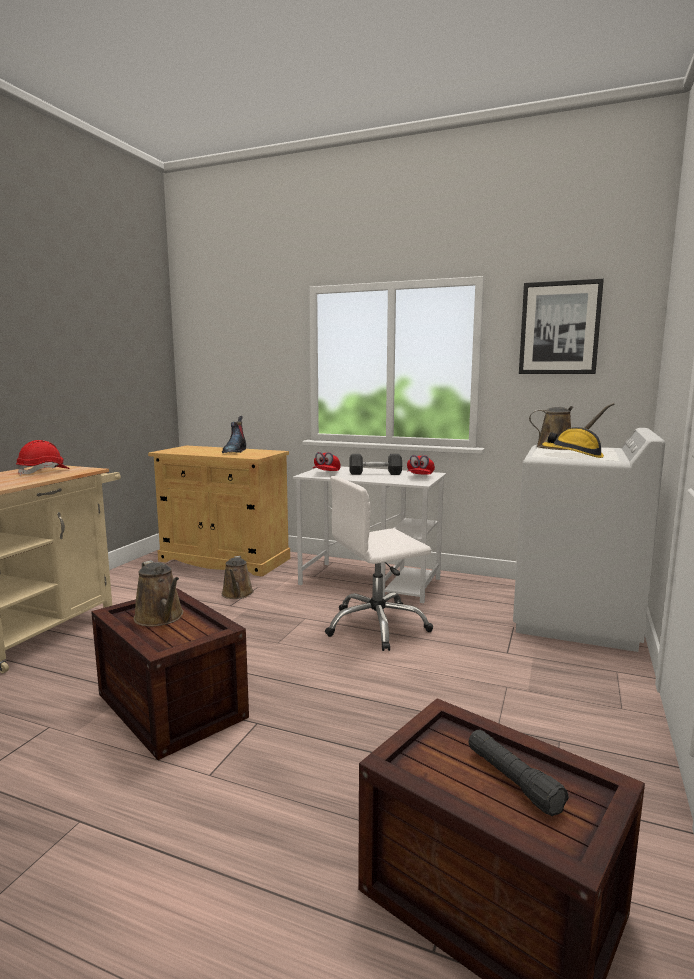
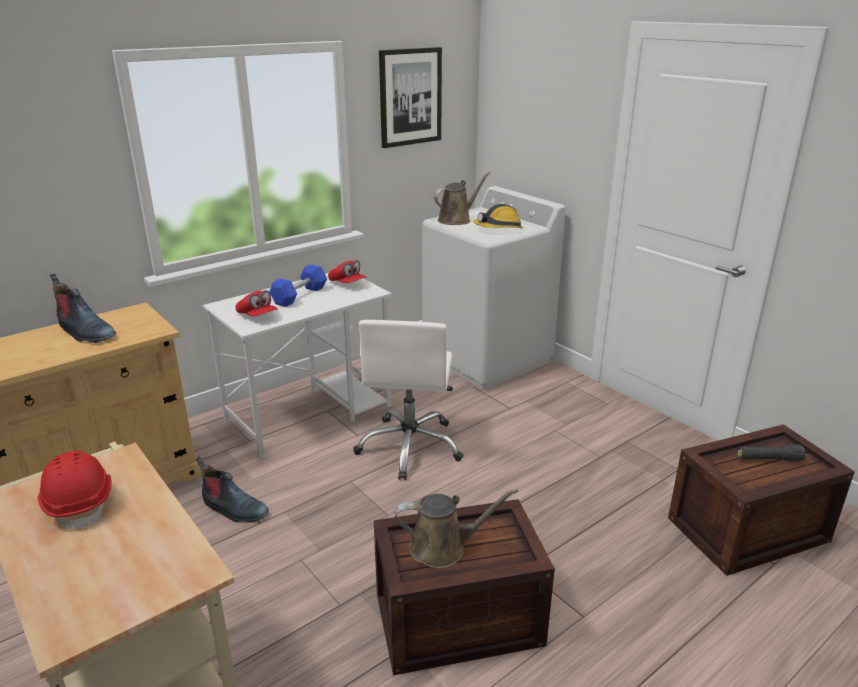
camera: 60 degrees left, 15 degrees up
(237, 594) = (233, 509): brown watering can -> boot
(375, 473) = (299, 295): grey dumbbell -> blue dumbbell

